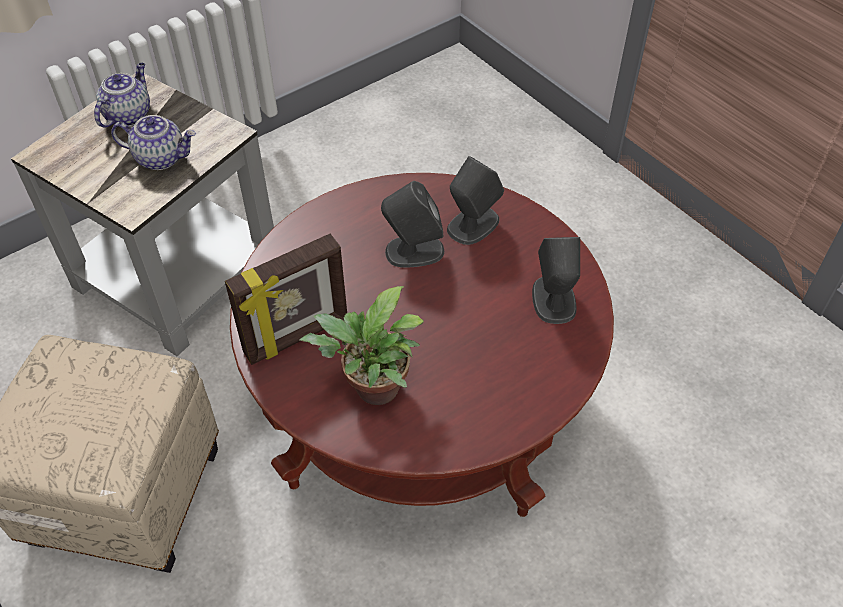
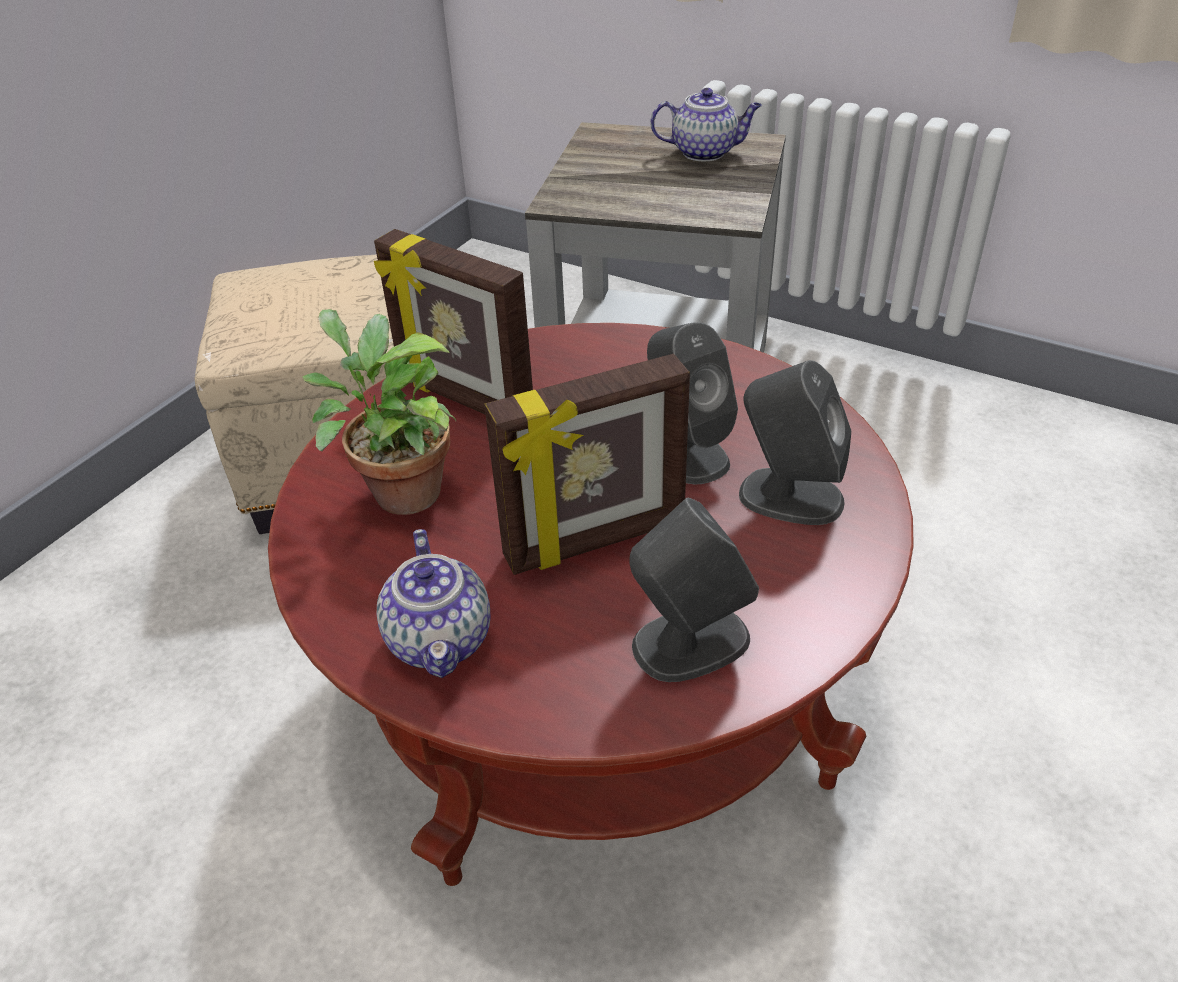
camera: 70 degrees right, 10 degrees down
(161, 157) = (654, 191): teapot -> teapot (441, 640)
(466, 312) = (596, 542): none -> picture frame

